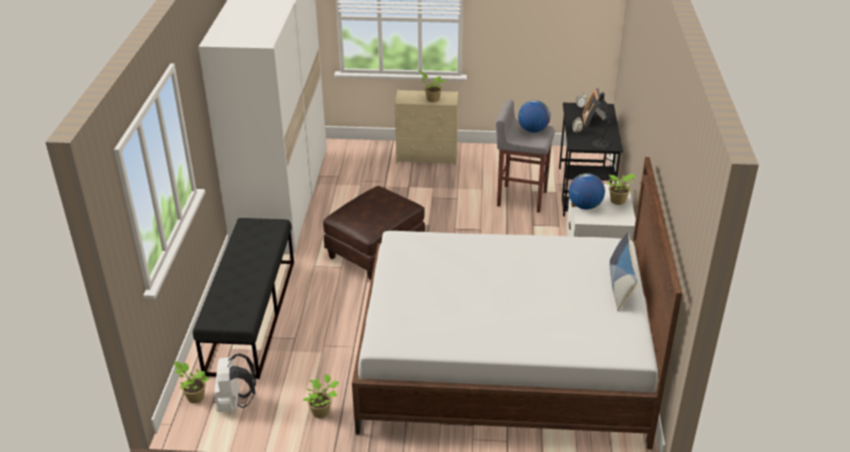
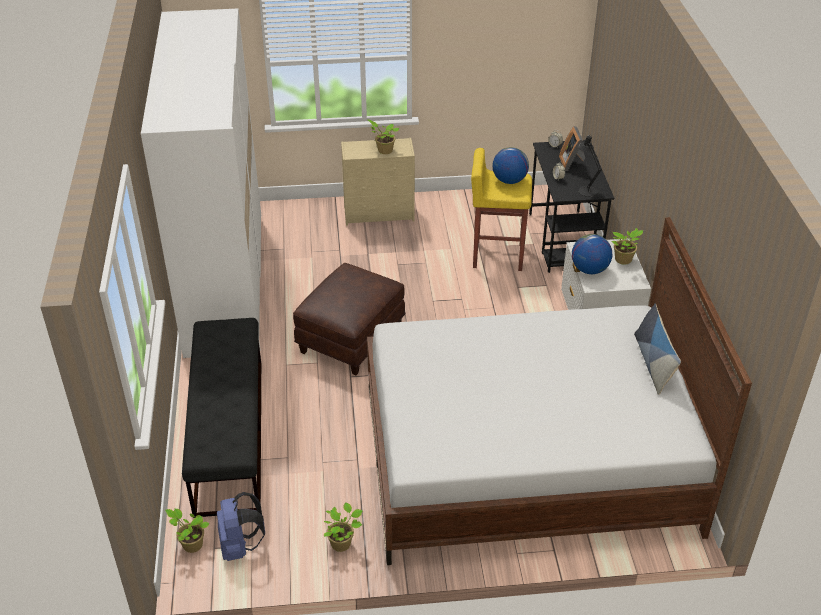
camera: 10 degrees left, 5 degrees up
(235, 403) = (240, 546): white backpack -> blue backpack
(521, 198) = (497, 255): grey stool -> yellow stool

